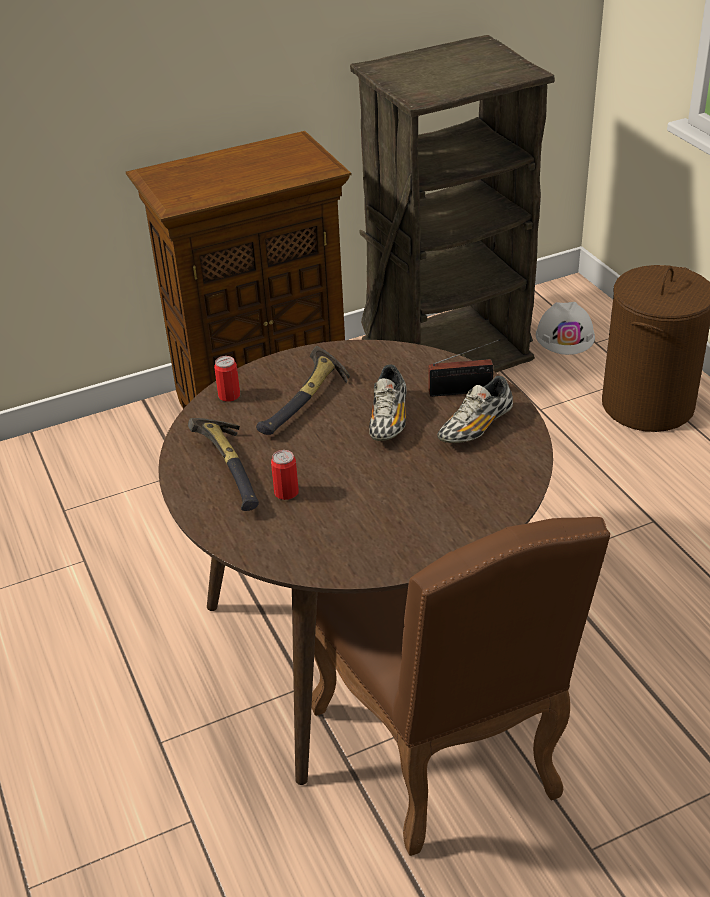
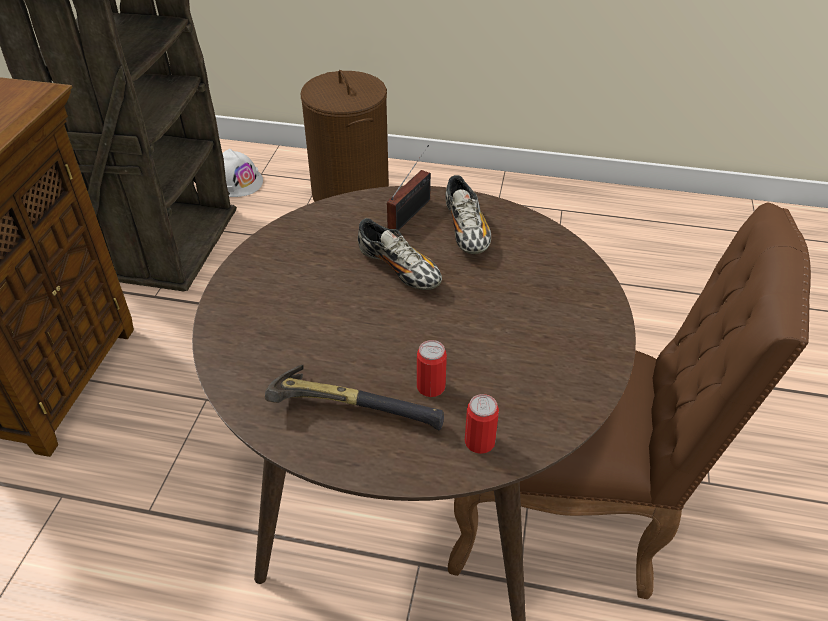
camera: 55 degrees left, 5 degrees up
(229, 395) = (231, 350): can -> can (479, 442)
(306, 403) = (312, 305): hammer -> none

